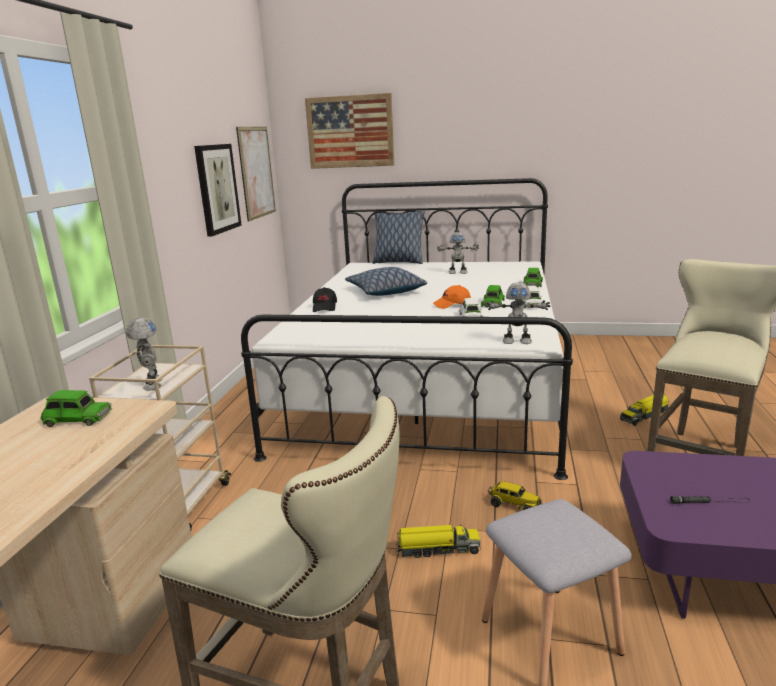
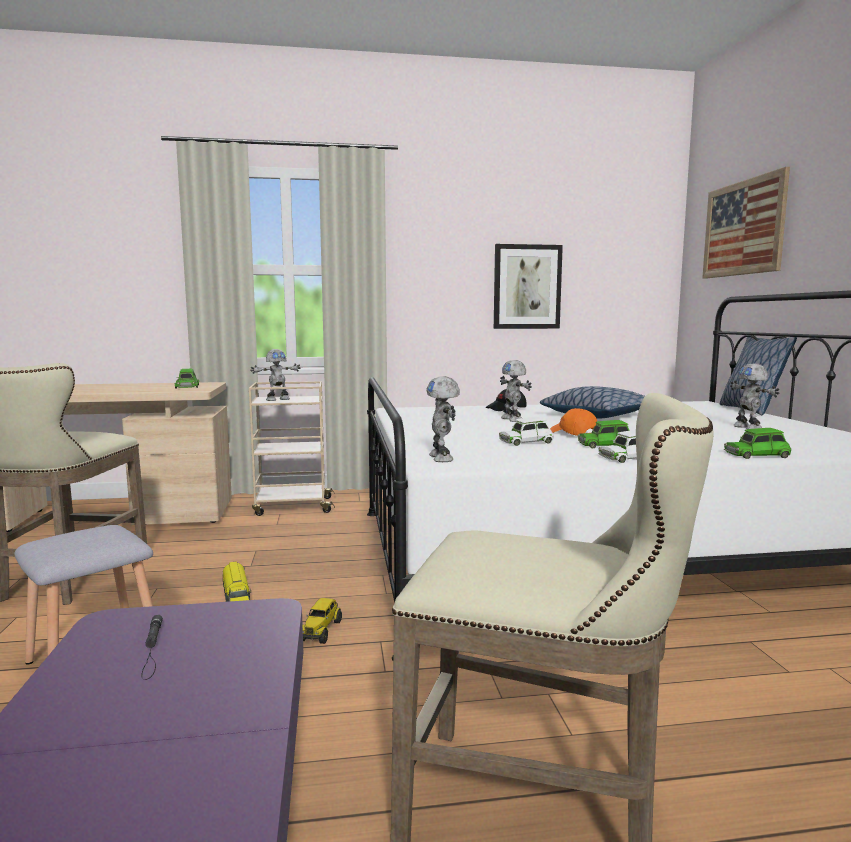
camera: 70 degrees right, 10 degrees down
(256, 172) = (624, 279): picture -> none
(378, 311) = (513, 419): none -> toy robot
(644, 415) = (684, 742): toy truck -> none

